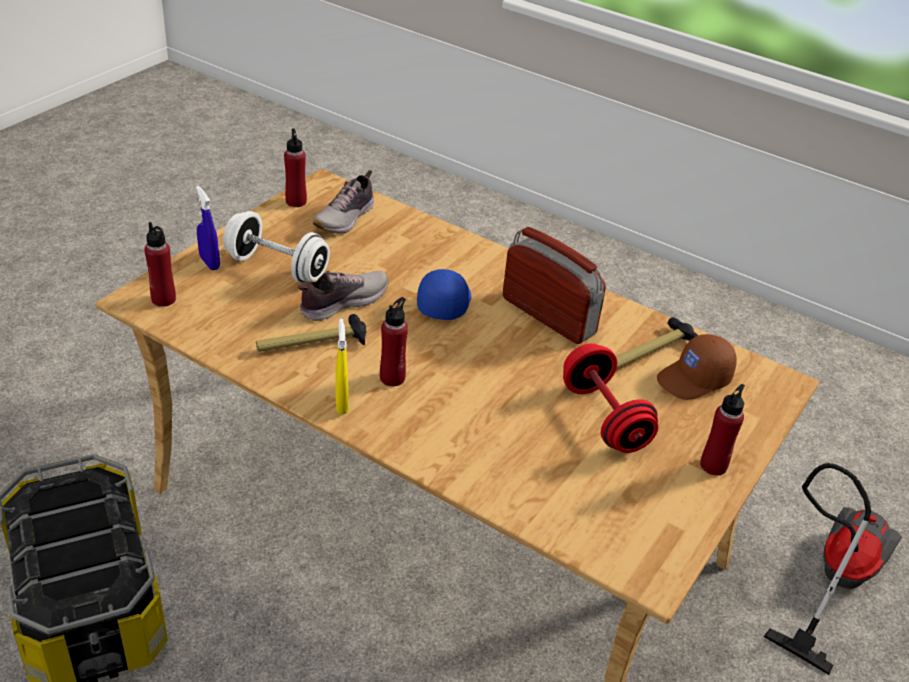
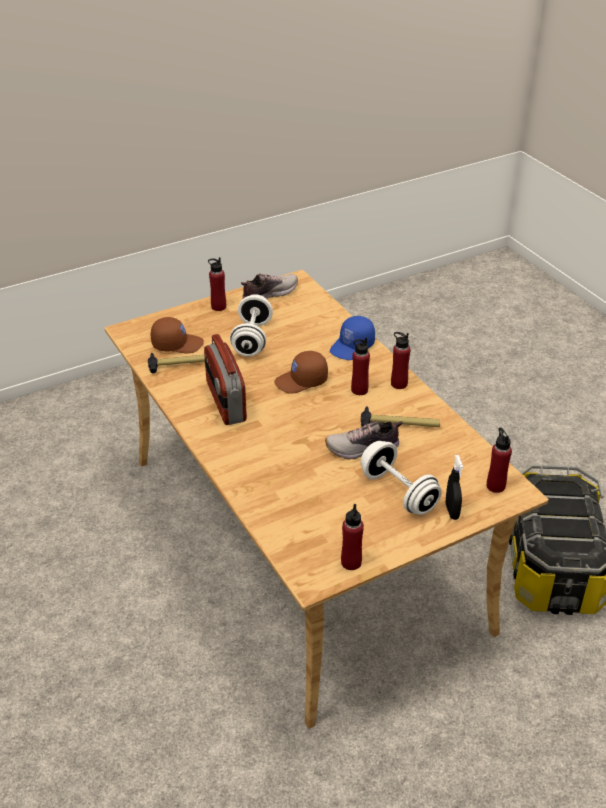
camera: 150 degrees left, 0 degrees up
(209, 263) = (452, 511): blue spray bottle -> black spray bottle
(341, 403) = (399, 384): yellow spray bottle -> red bottle
(346, 218) = (316, 529): shoe -> shoe (269, 294)
(443, 302) = (289, 430): blue cap -> blue cap (352, 347)
(479, 369) = (301, 381): none -> brown cap
(604, 418) = (252, 339): red dumbbell -> white dumbbell
(831, 578) = (88, 438): vacuum cleaner -> none

